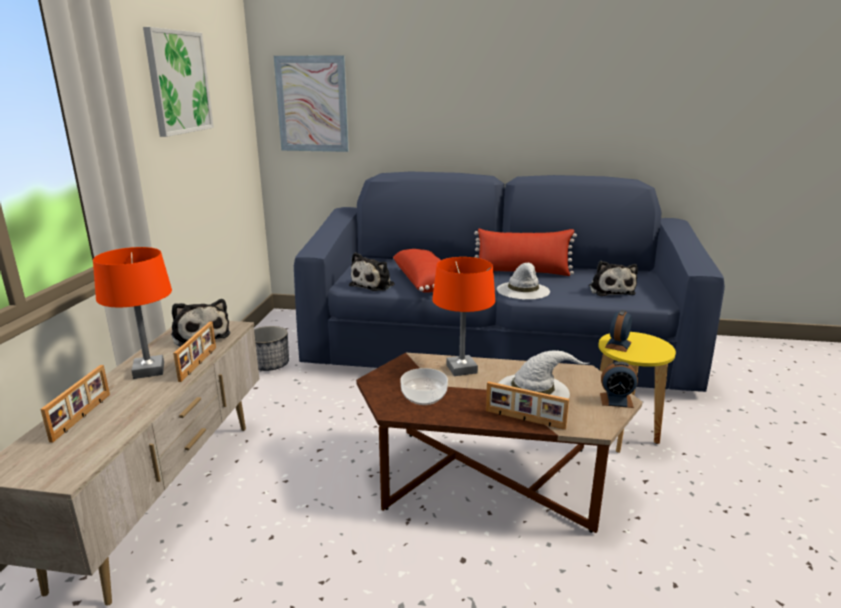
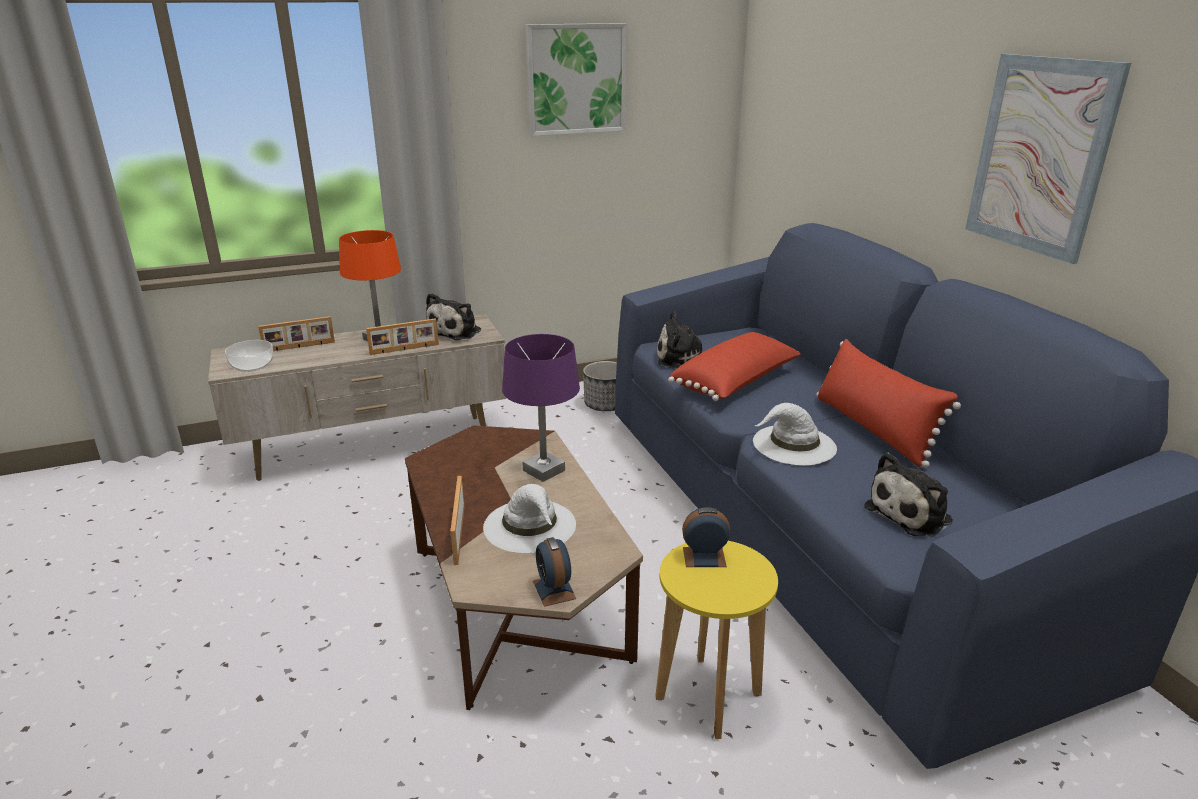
camera: 60 degrees right, 5 degrees up
(312, 104) = (781, 113): picture -> picture (1040, 156)
(423, 396) = (464, 466): bowl -> bowl (252, 365)
(462, 369) = (544, 470): orange table lamp -> purple table lamp

